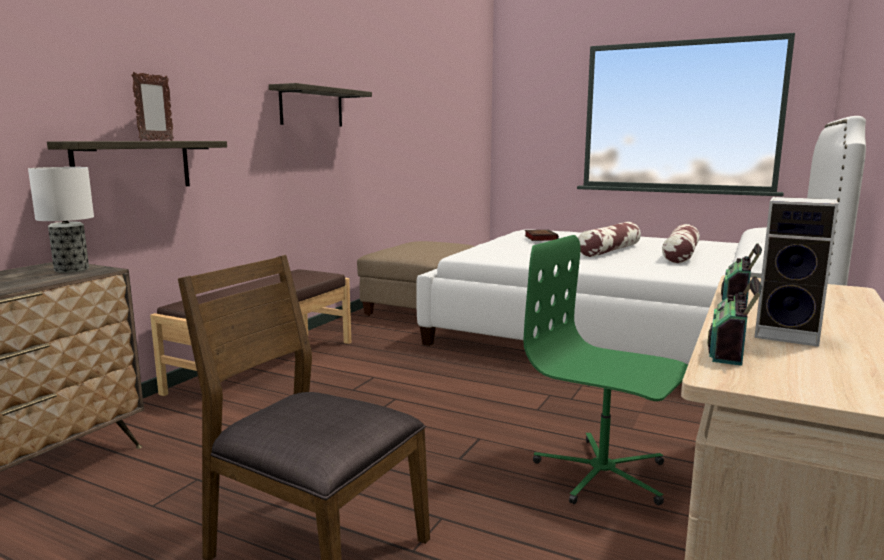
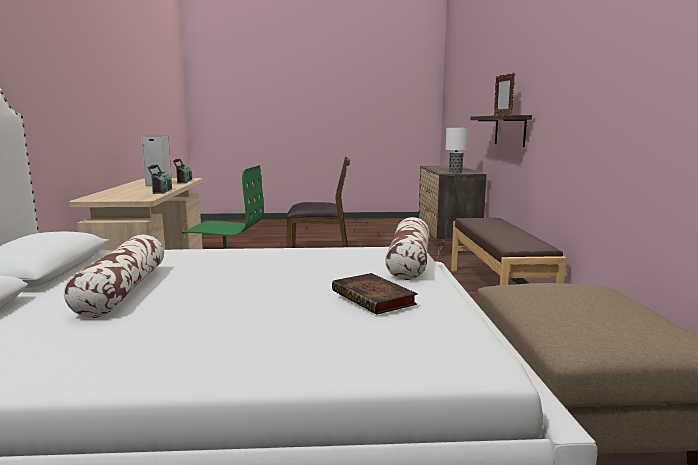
camera: 150 degrees right, 0 degrees up
(311, 107) = (613, 69): shelf -> none
(609, 251) = (236, 283): pillow -> pillow (409, 261)

